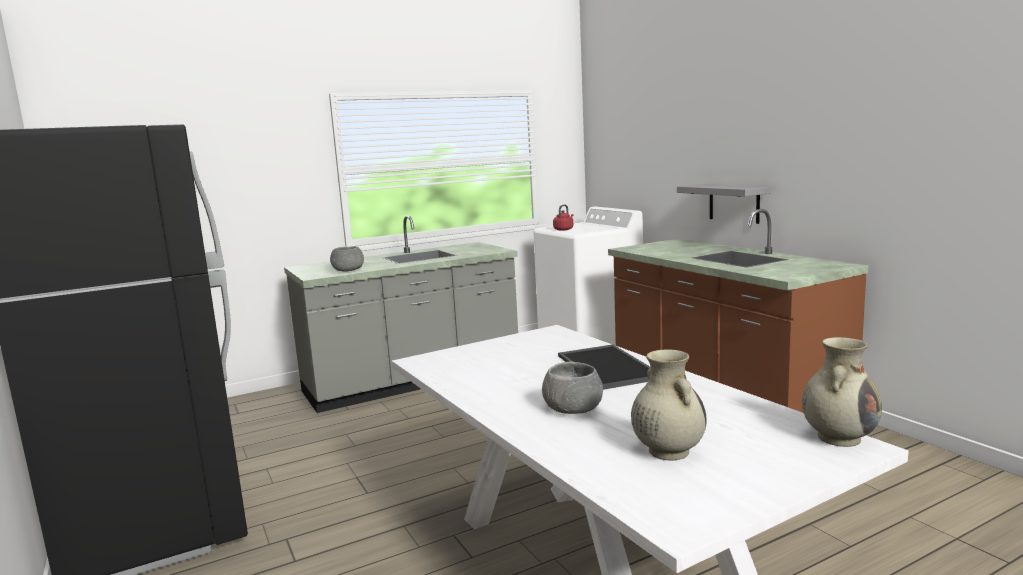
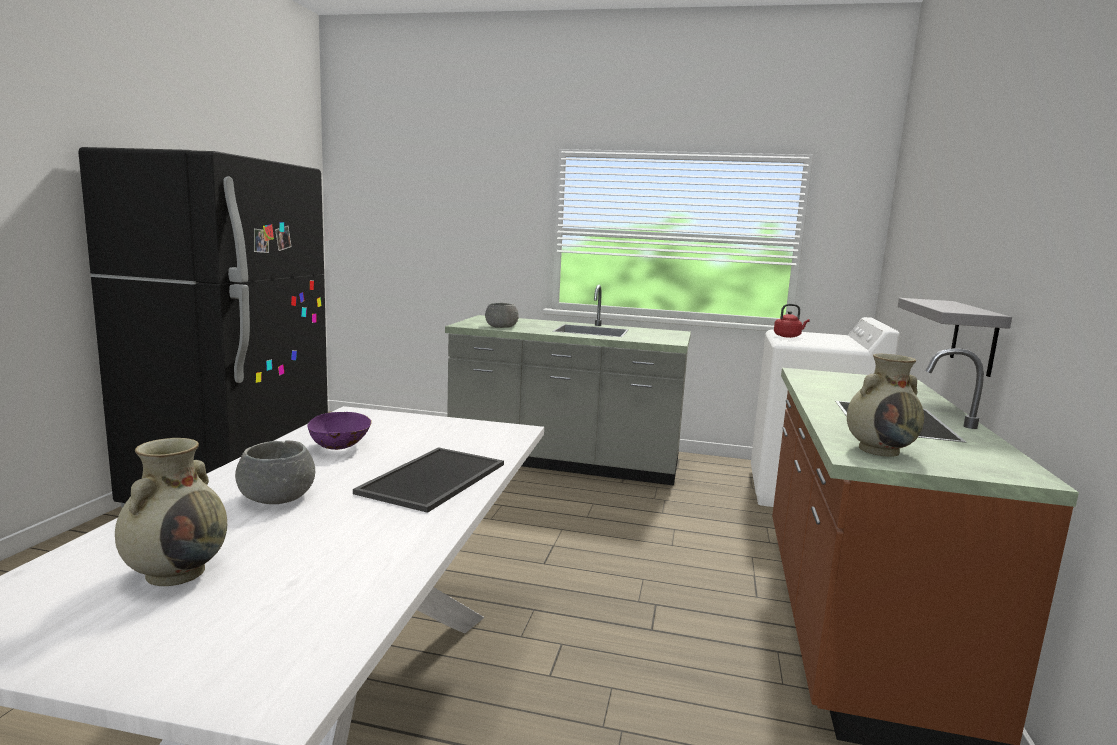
camera: 40 degrees right, 0 degrees up
(497, 377) = (340, 447): none -> purple bowl
(839, 437) = (309, 672): beige vase -> beige vase (880, 450)

